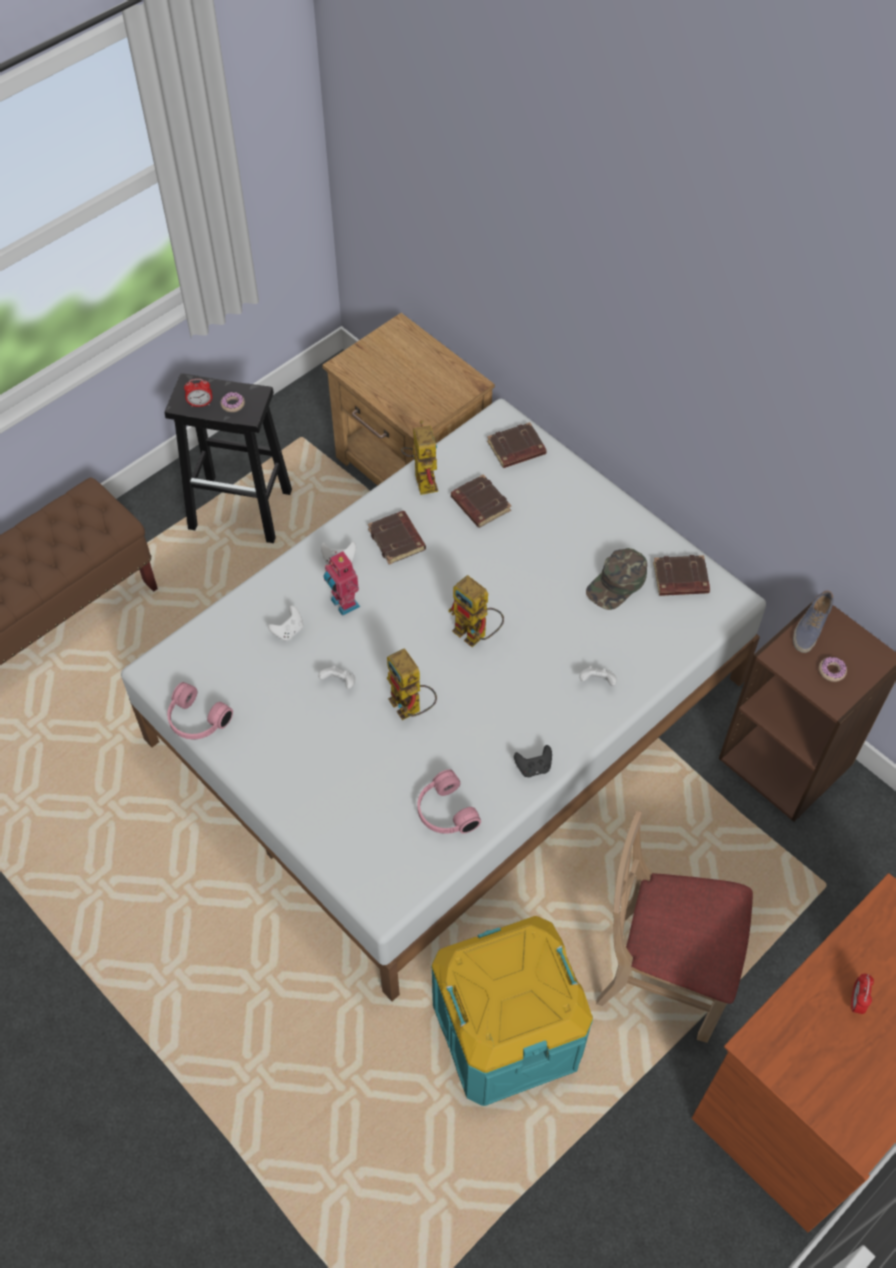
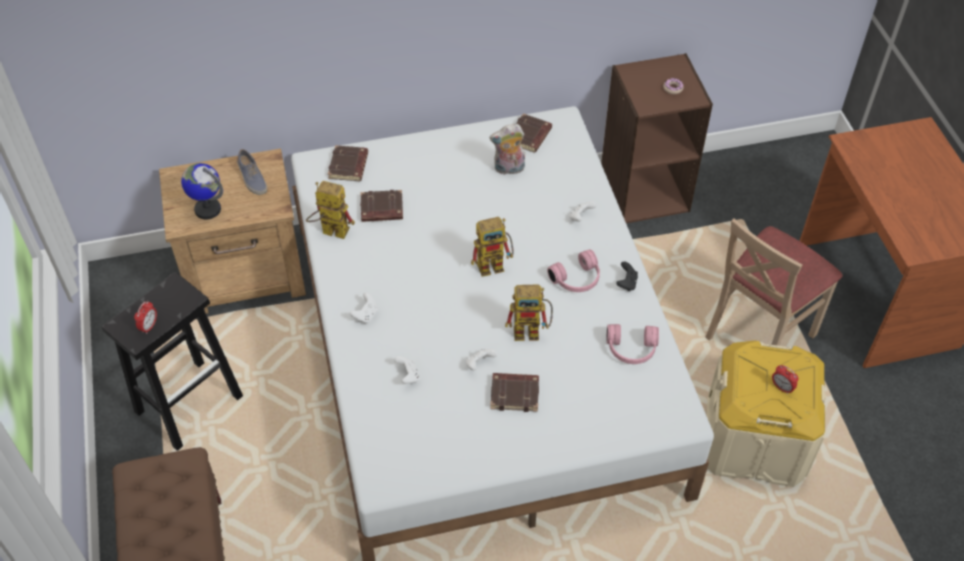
camera: 60 degrees left, 5 degrees down
(196, 721) = (449, 474): pink headphones -> pink headphones (577, 280)
(233, 404) = (170, 305): donut -> none
(343, 604) = (409, 330): toy robot -> none
(378, 373) = (207, 209): none -> globe
(397, 540) = (375, 271): brown book -> brown book (515, 394)
(507, 1031) = (755, 440): turquoise storage box -> beige storage box
(617, 584) = (508, 169): green cap -> plush toy
(810, 627) = (633, 81): shoe -> shoe (252, 179)
(856, 1001) = (906, 191): alarm clock -> alarm clock (782, 387)

